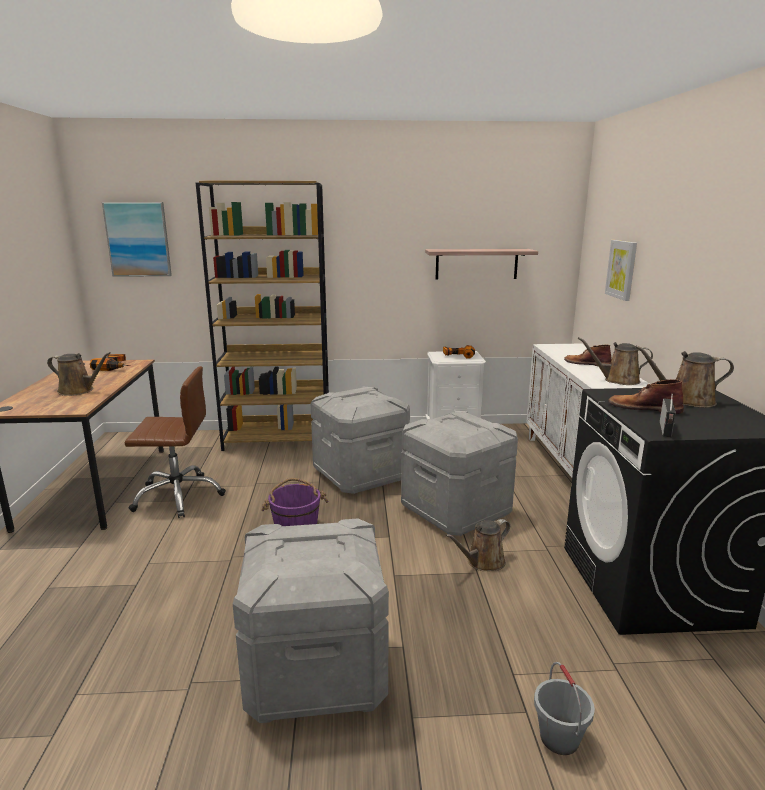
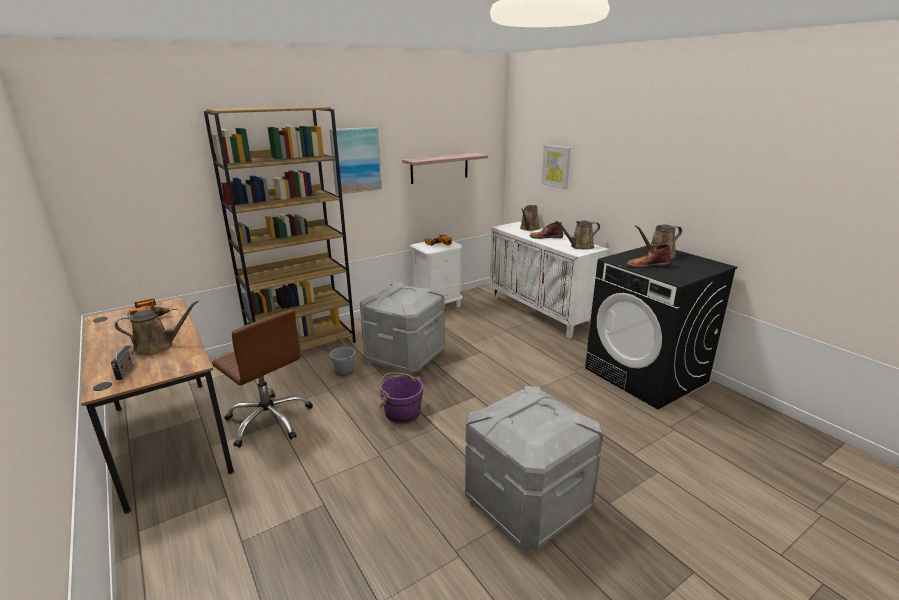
camera: 30 degrees left, 5 degrees up
(138, 239) = (125, 173): picture -> picture (355, 160)
(178, 496) = (269, 420): brown office chair -> brown office chair turned 75 degrees clockwise
(456, 511) = (499, 363): grey storage box -> none
(482, 562) = (550, 393): brown watering can -> brown watering can (529, 228)
(559, 738) = (685, 477): grey bucket -> grey bucket (344, 371)
(666, 430) = (678, 277): radio -> radio (126, 371)

